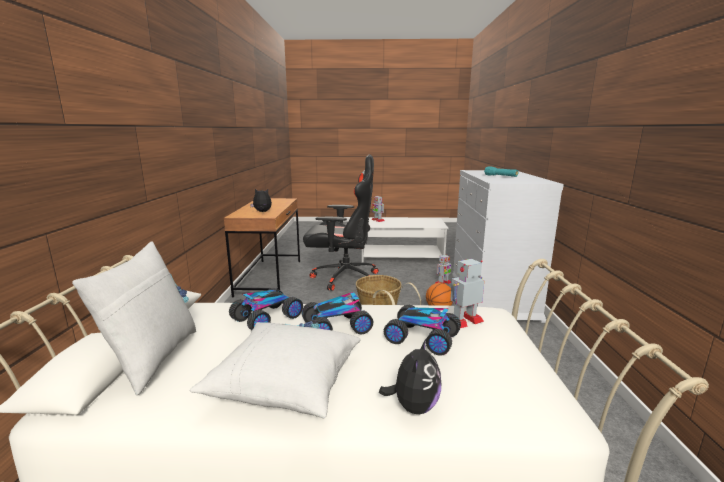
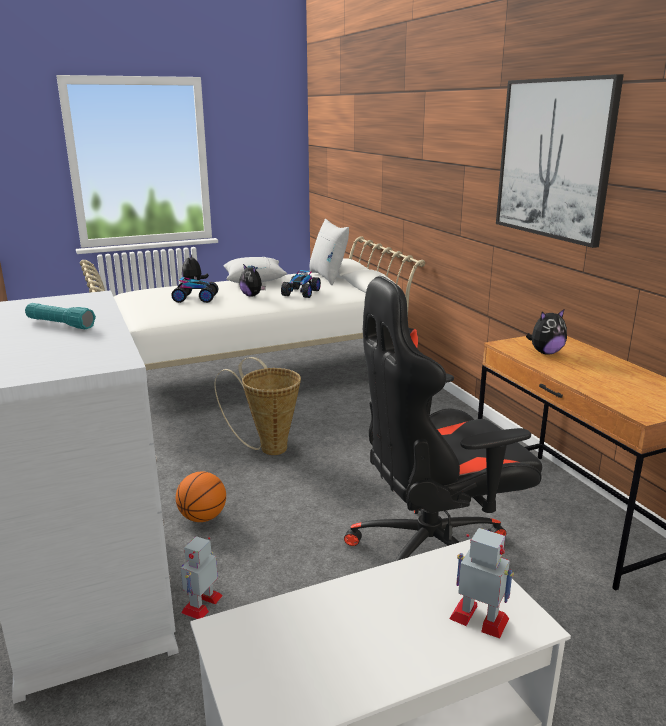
camera: 155 degrees right, 5 degrees up
(198, 114) = (553, 159): none -> picture
(336, 327) = (252, 295): toy car -> plush toy
(464, 320) = (168, 309): toy robot -> none

